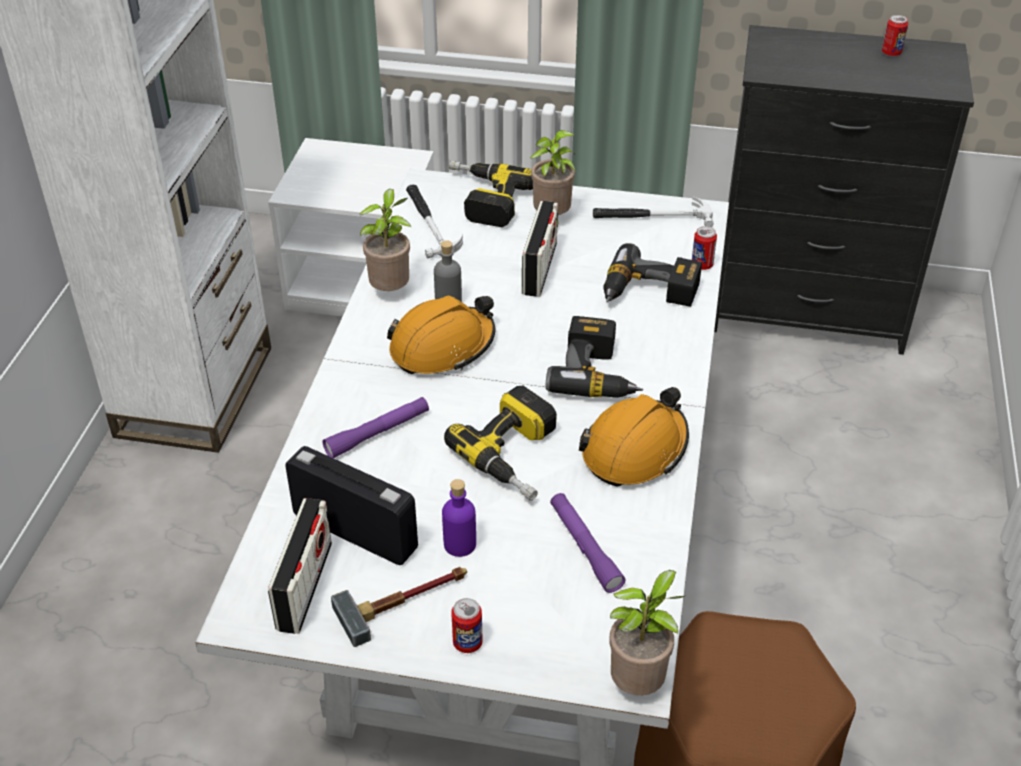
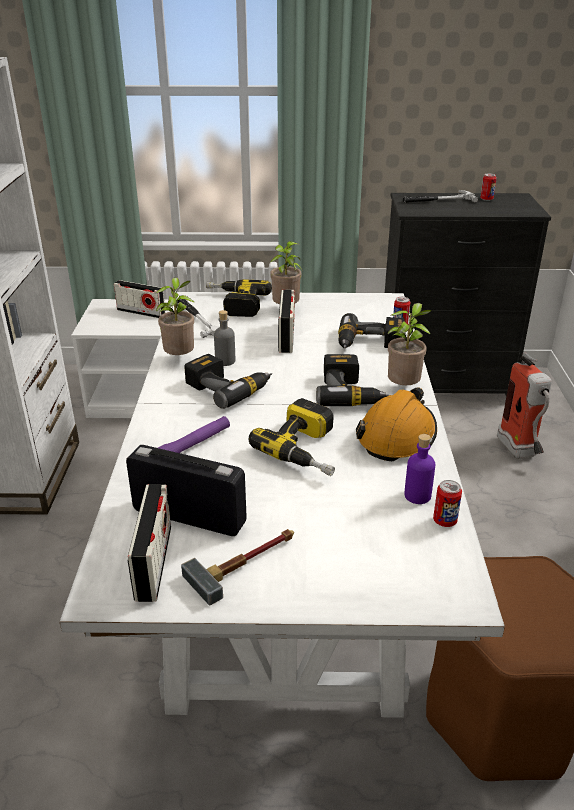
camera: 10 degrees left, 10 degrees down
(369, 170) = (141, 312): none -> radio
(442, 347) = (228, 388): orange hard hat -> power drill
(460, 544) = (280, 515): purple bottle -> purple bottle (417, 495)
(467, 643) = (309, 589): can -> can (444, 521)
(585, 548) = (383, 505): purple flashlight -> none
(639, 684) = (468, 602): potted plant -> potted plant (404, 388)
(651, 216) = (355, 304): hammer -> hammer (438, 201)
(884, 438) = (520, 453): none -> fire extinguisher

